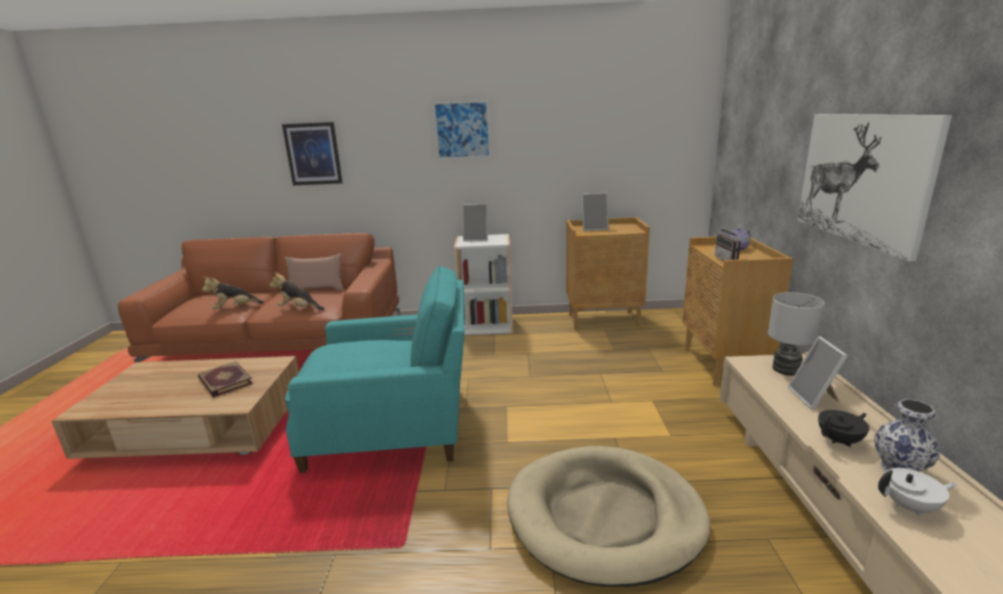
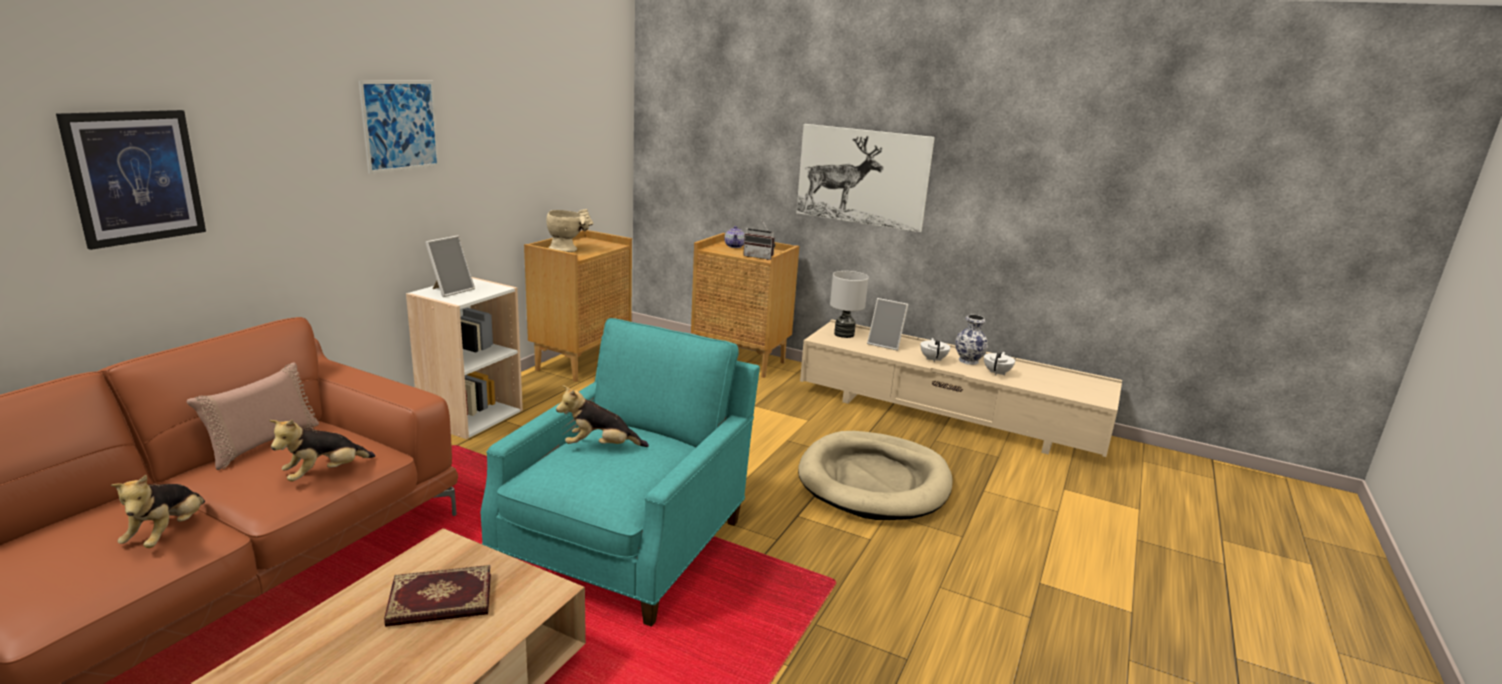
camera: 65 degrees left, 0 degrees up
(371, 348) = (600, 447): none -> plush toy
(594, 228) = (568, 250): picture frame -> beige vase
(840, 440) = (933, 359): black teapot -> white teapot

